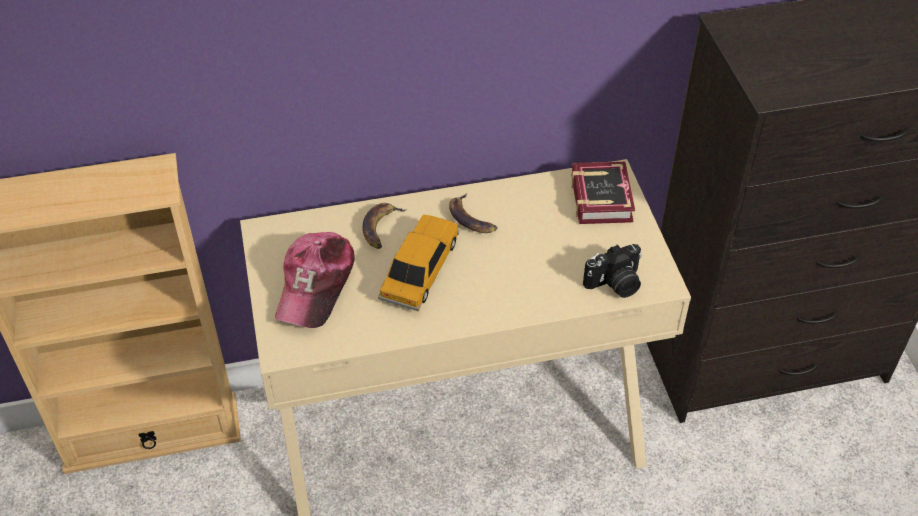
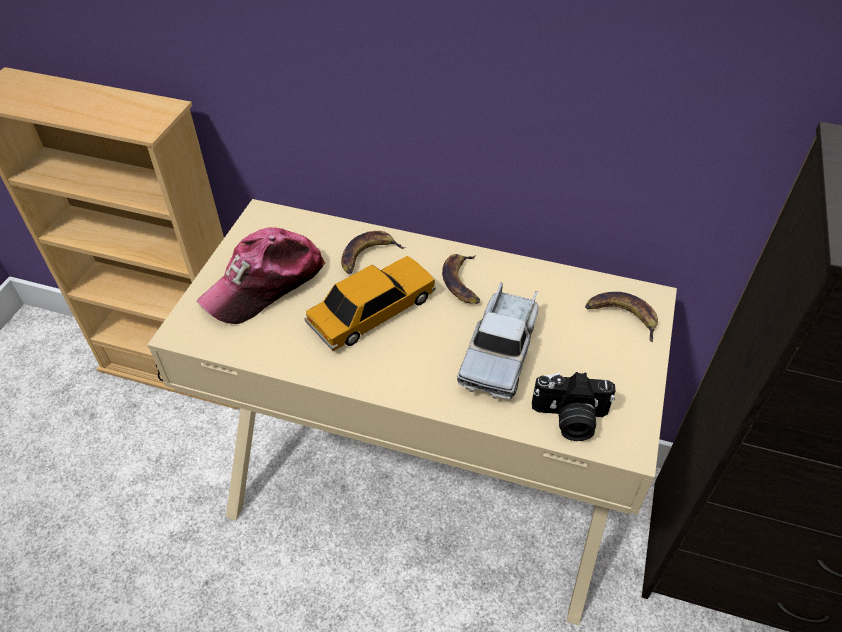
camera: 30 degrees right, 0 degrees up
(536, 258) = (500, 351): none -> toy truck
(603, 196) = (622, 316): book -> banana

